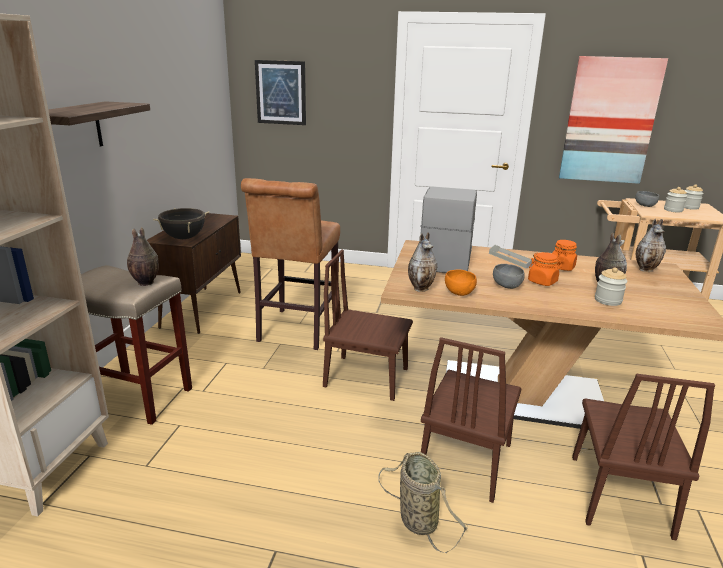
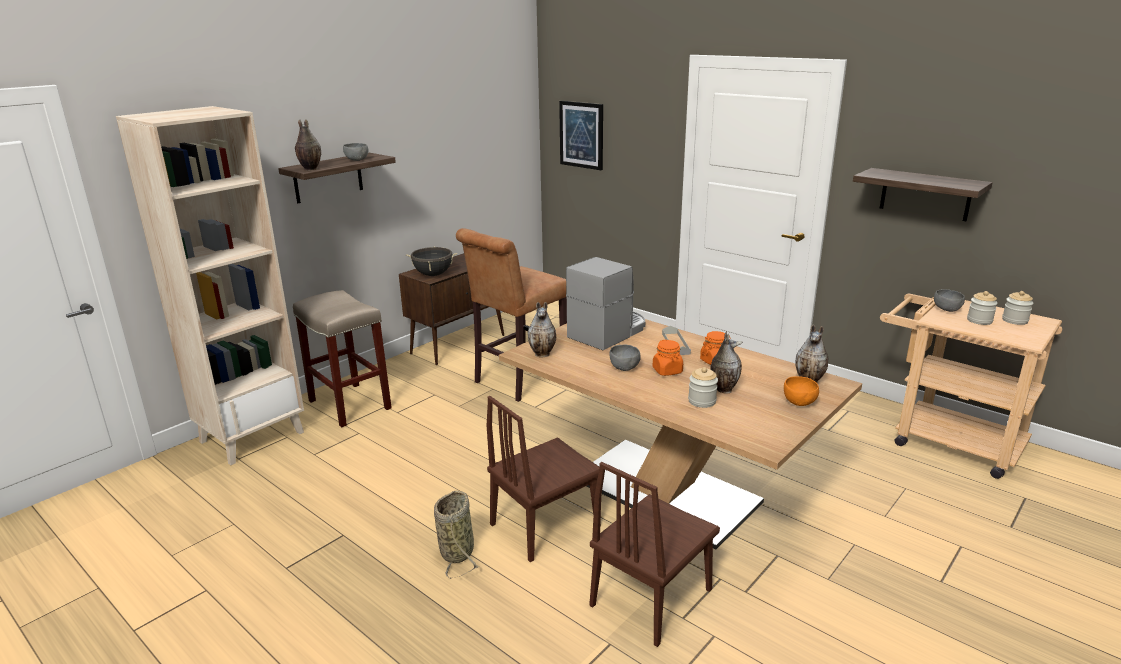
camera: 30 degrees right, 0 degrees up
(109, 106) = (357, 160): none -> grey bowl
(145, 283) = (347, 309): vase -> vase (310, 169)
(366, 377) = (536, 436): brown chair -> none
(459, 293) = (570, 365): orange bowl -> orange bowl (799, 402)
(609, 121) = (925, 194): picture -> shelf

